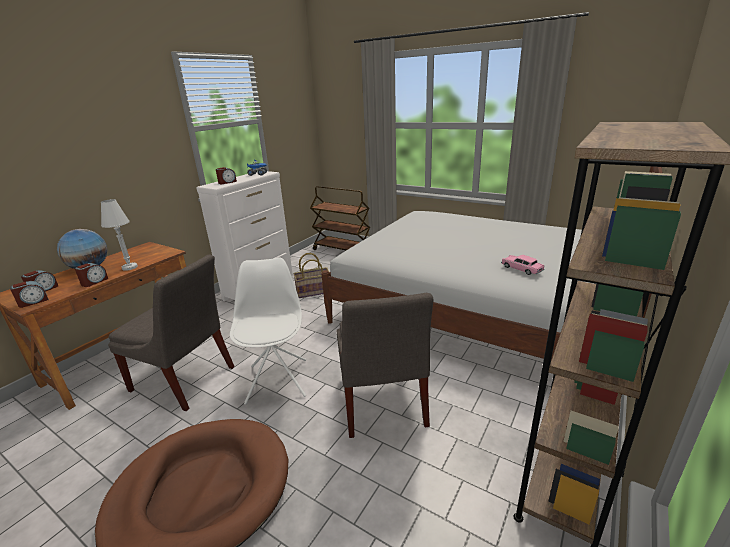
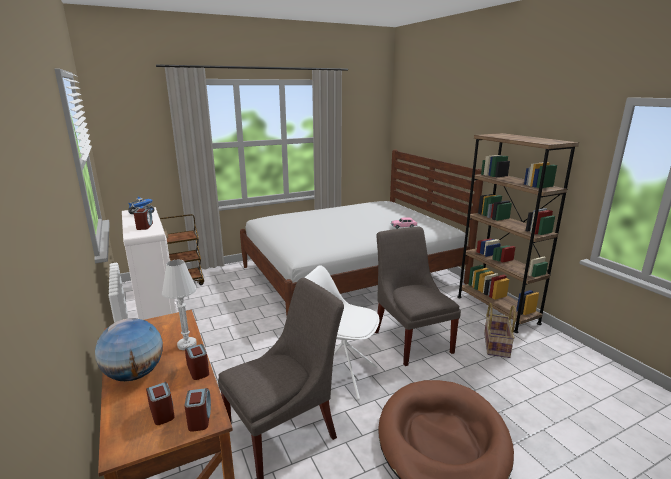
camera: 60 degrees left, 5 degrees down
(313, 291) = (225, 321): basket -> basket (495, 345)
(382, 404) = (411, 339): grey chair -> grey chair turned 135 degrees counterclockwise

